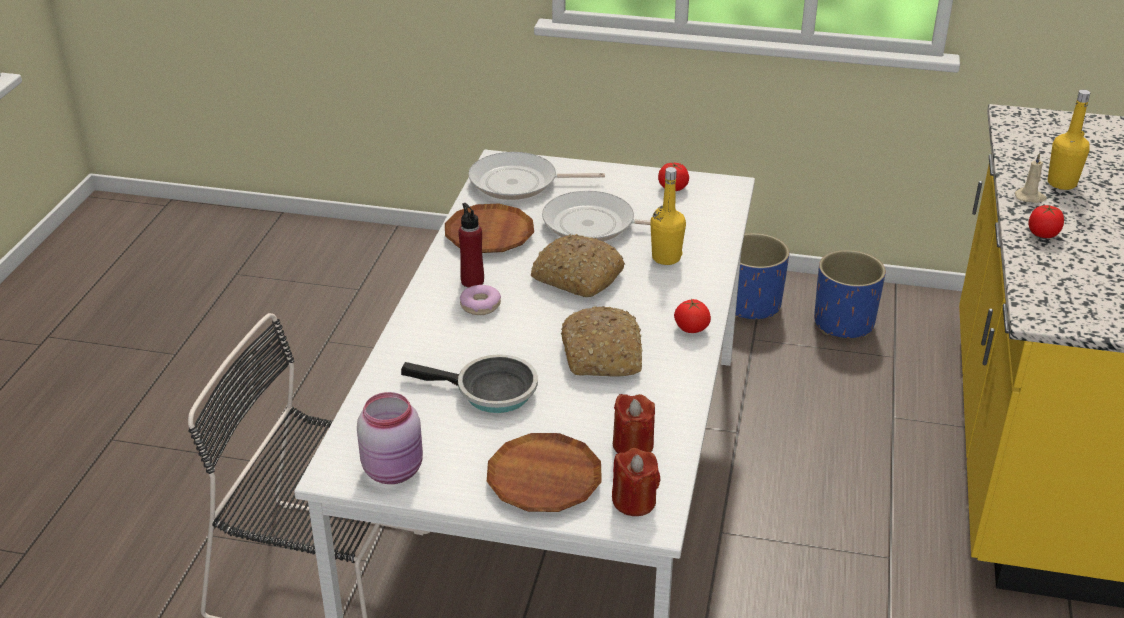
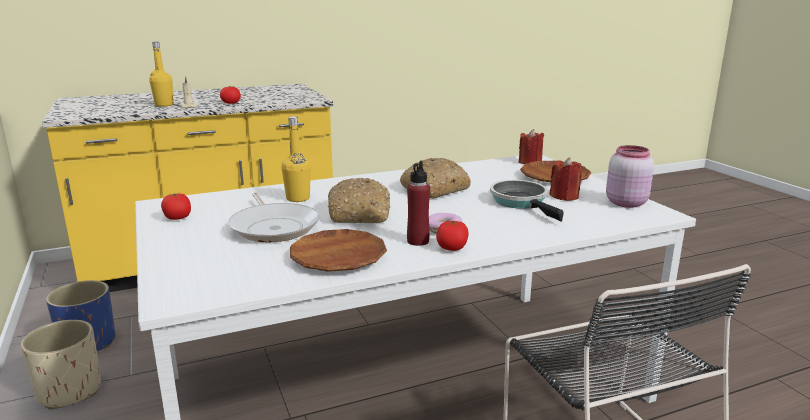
camera: 125 degrees left, 15 degrees down
(519, 183) = (220, 274): frying pan -> none
(633, 445) = (495, 169): red candle -> red candle (564, 196)
(691, 328) = (374, 178): tomato -> tomato (452, 248)
(751, 305) = (69, 391): blue planter -> beige planter

